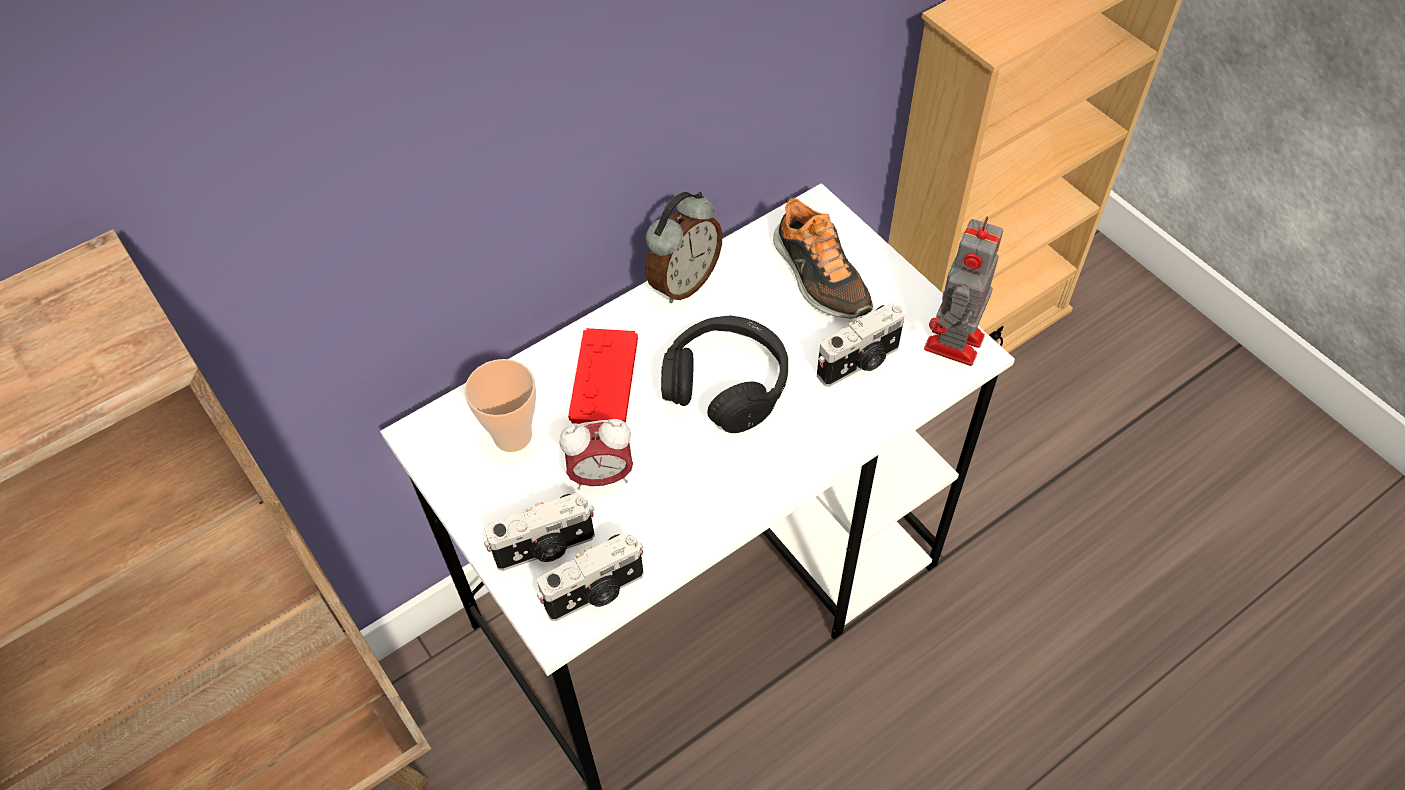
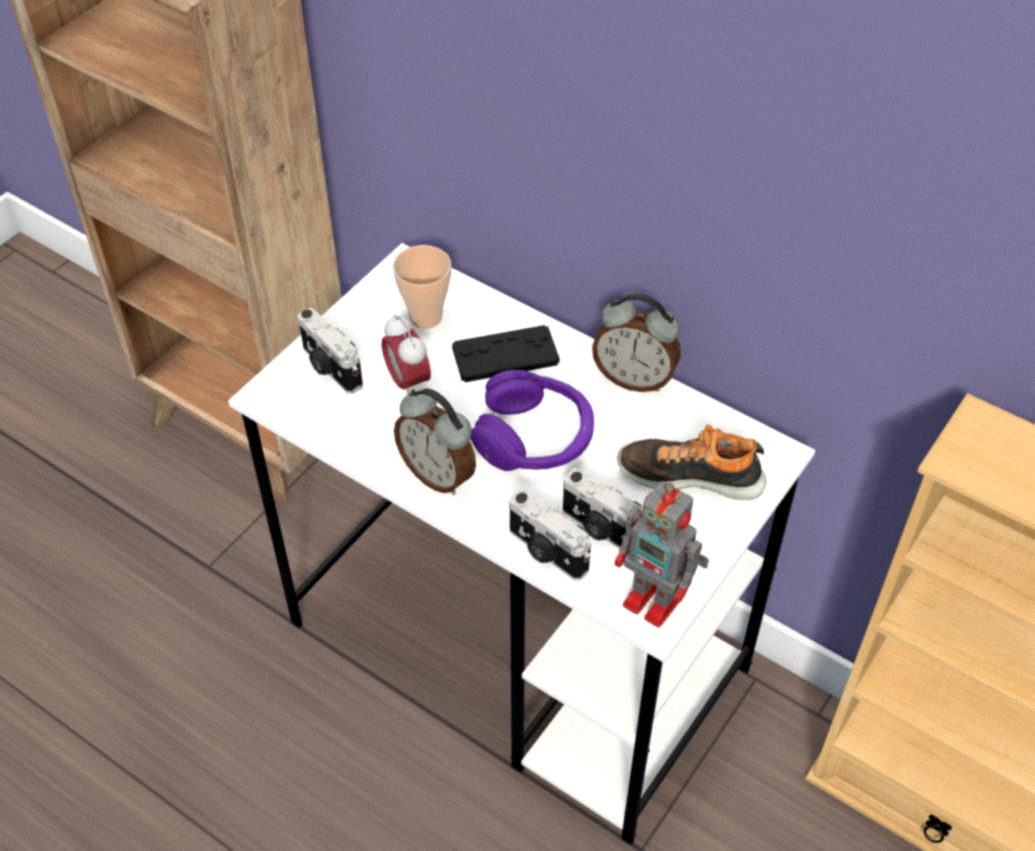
camera: 70 degrees right, 5 degrees down
(596, 593) = (301, 409): camera -> camera (546, 552)
(604, 378) = (505, 355): red game controller -> black game controller
(726, 383) = (534, 437): black headphones -> purple headphones
(743, 480) = (438, 474): none -> alarm clock
(819, 277) = (690, 475): shoe -> shoe turned 60 degrees clockwise
(953, 345) = (657, 600): toy robot -> toy robot turned 150 degrees counterclockwise

